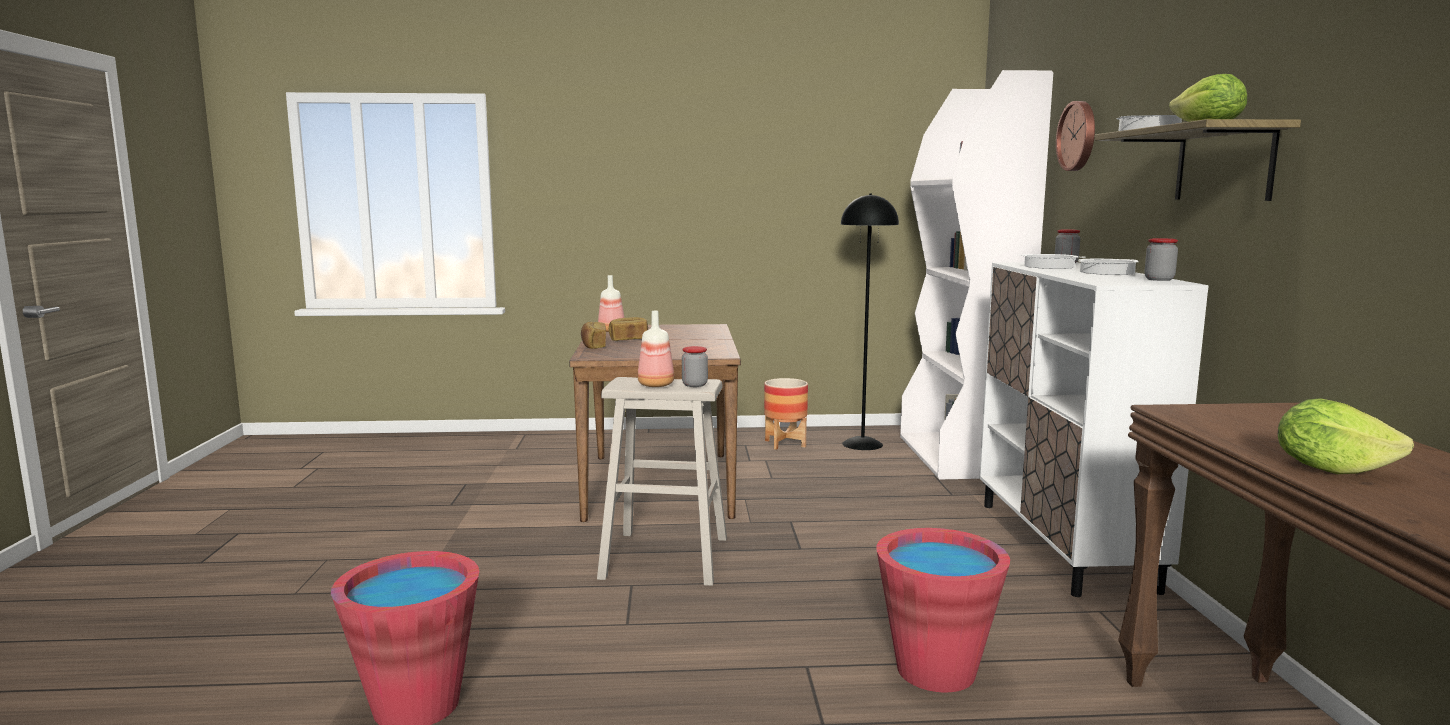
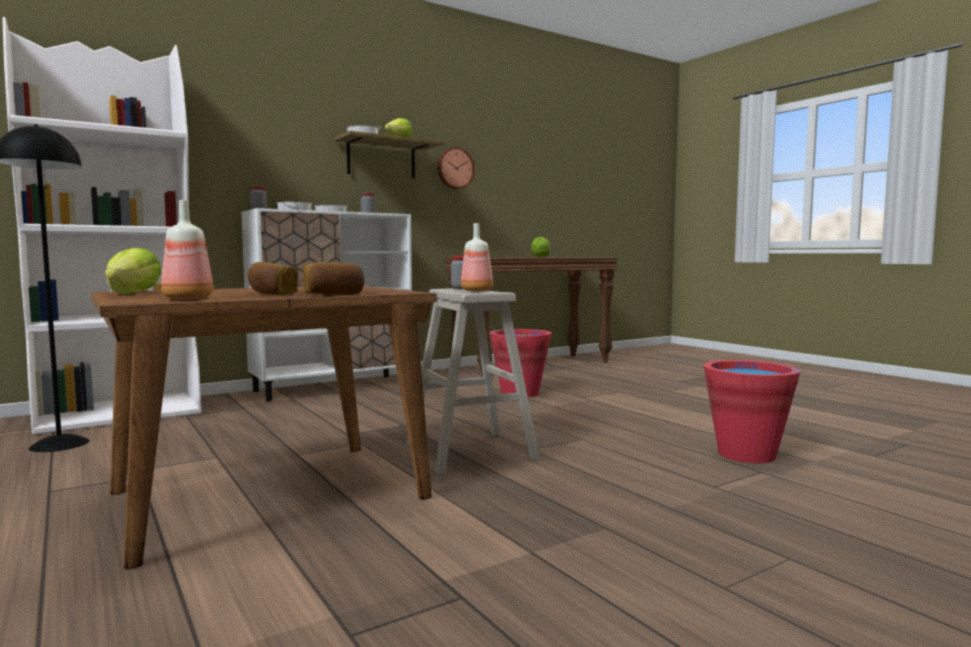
camera: 120 degrees left, 5 degrees down
(684, 327) = (134, 293): none -> lettuce
(785, 444) = (48, 473): planter -> none
(1078, 136) = (216, 118): wall clock -> wall clock (454, 168)

